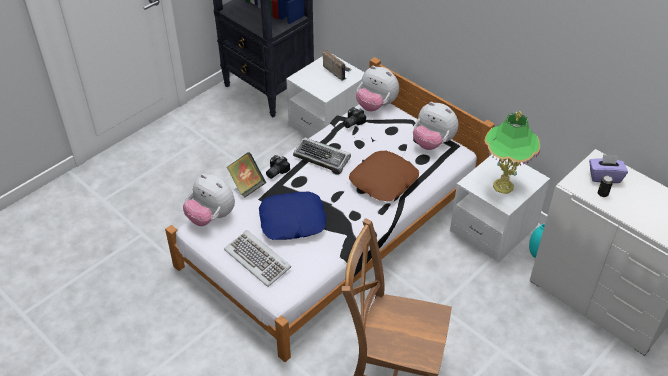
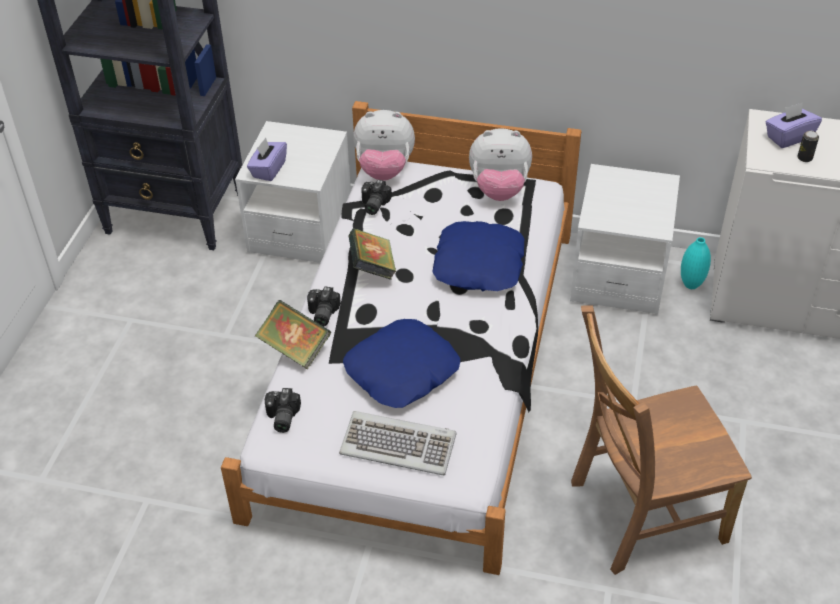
camera: 30 degrees left, 0 degrees up
(211, 217) = (281, 418): plush toy -> camera
(307, 80) = (268, 169): none -> purple tissue box
(322, 158) = (372, 268): keyboard -> book
(337, 71) = (299, 142): radio -> none
(384, 181) = (479, 265): brown pillow -> blue pillow
(502, 186) = (635, 207): table lamp -> none

